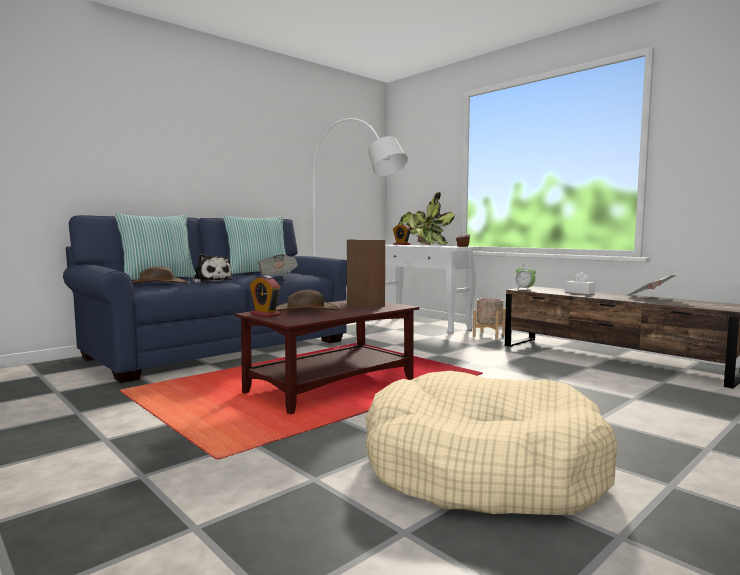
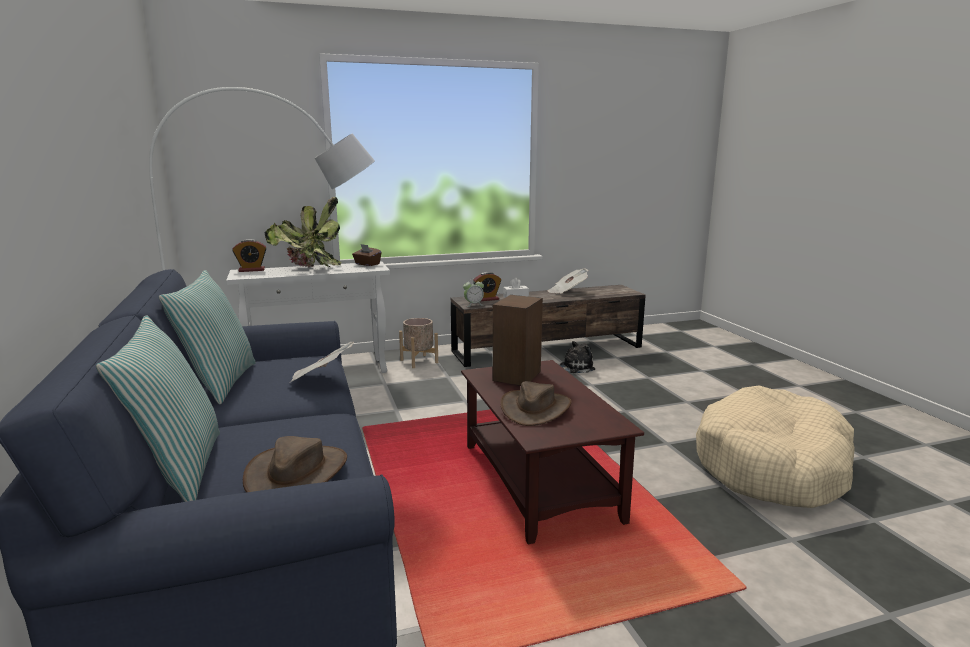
camera: 65 degrees left, 10 degrees up
(211, 281) = (307, 427): plush toy -> plush toy (574, 367)
(265, 315) = (557, 434): alarm clock -> alarm clock (487, 299)

